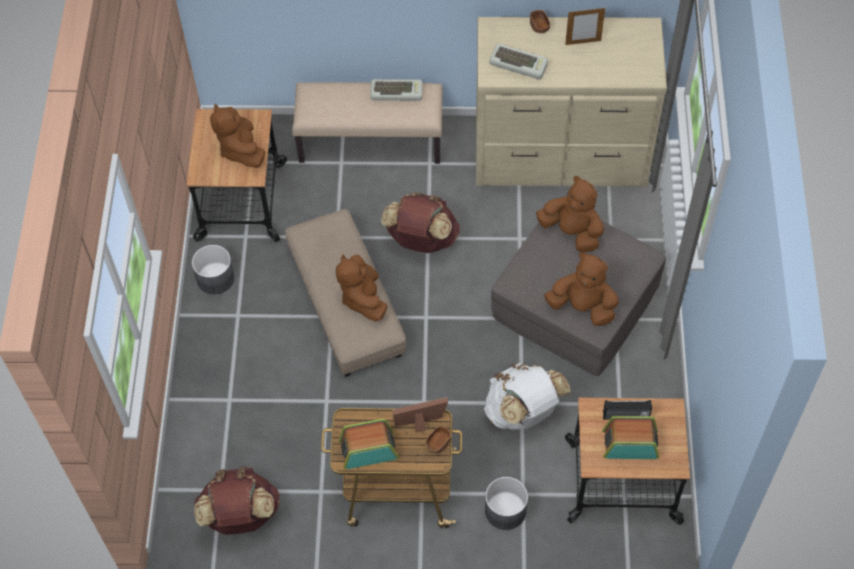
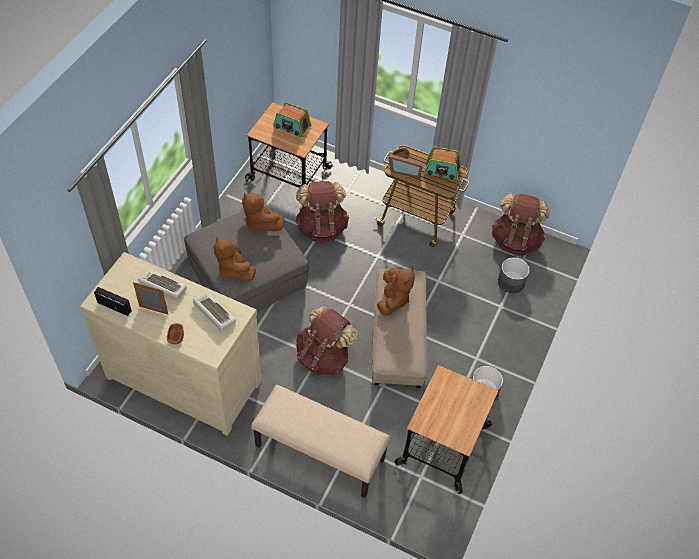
camera: 160 degrees left, 5 degrees down
(240, 150) = (445, 402): brown plush toy -> none
(397, 92) = (292, 425): keyboard -> keyboard (162, 287)
(505, 510) = (362, 186): grey planter -> grey planter (511, 282)
(523, 412) = (321, 228): white backpack -> brown backpack
(626, 416) = (284, 139): radio -> radio (115, 306)

